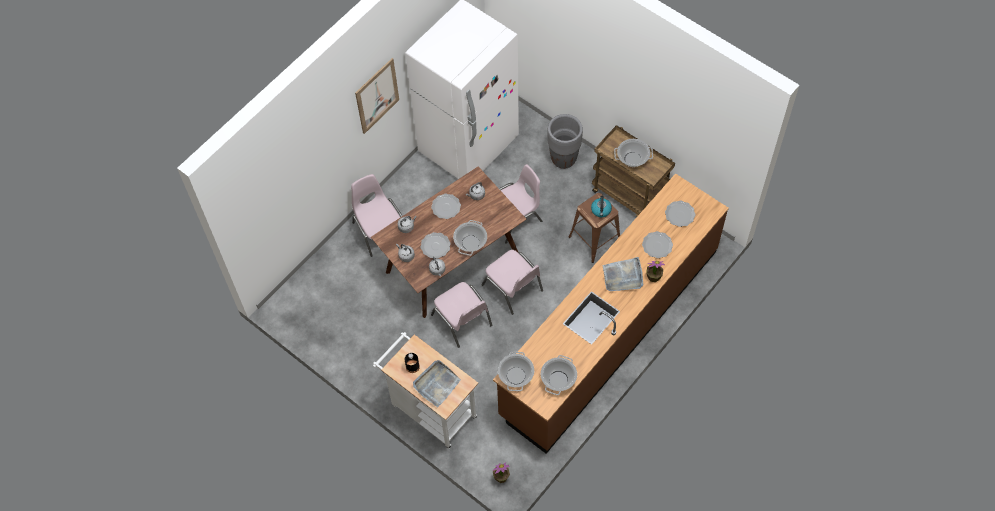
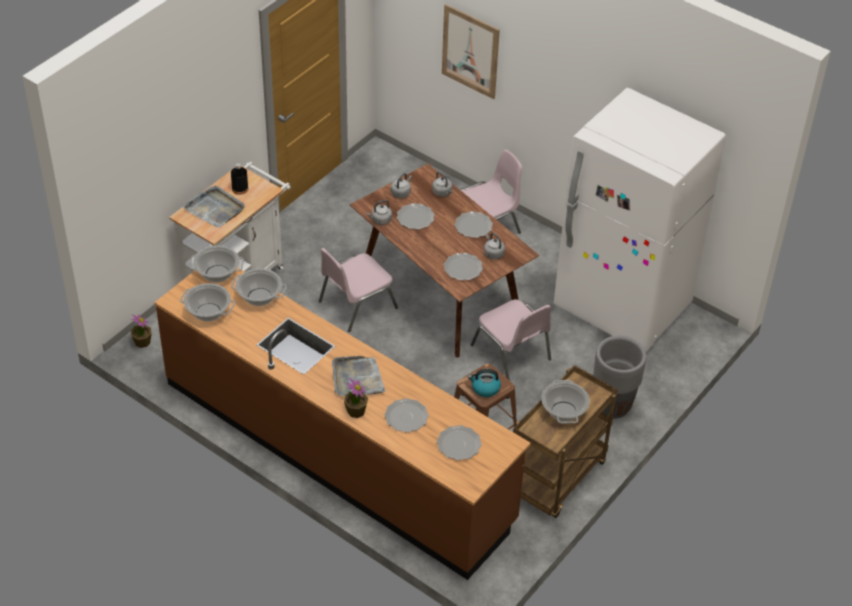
camera: 85 degrees right, 15 degrees down
(377, 96) = (579, 95): picture -> picture (470, 51)
(470, 243) = (420, 249): cooking pot -> cooking pot (259, 297)
(492, 215) = (463, 268): none -> plate
(513, 288) = (403, 352): pink chair -> none

